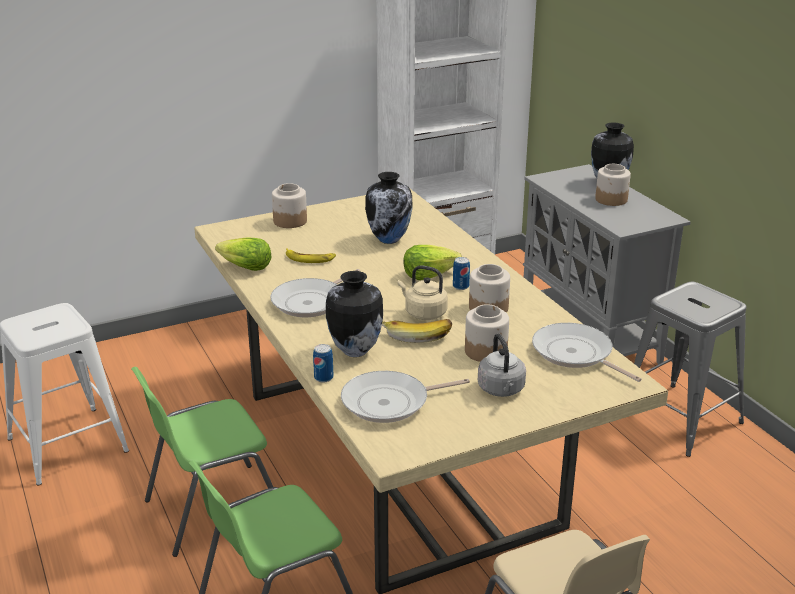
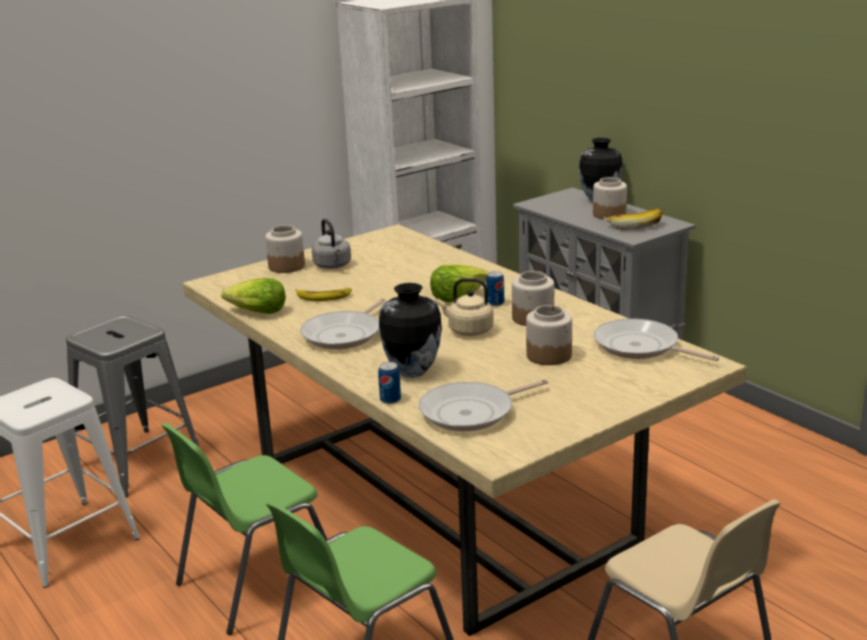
camera: 10 degrees left, 5 degrees down
(389, 239) = (401, 271): vase -> none
(417, 335) = (471, 350): banana -> banana (634, 225)
(501, 390) = (582, 387): grey kettle -> grey kettle (333, 266)
(679, 419) = (715, 427): grey stool -> grey stool (136, 462)

